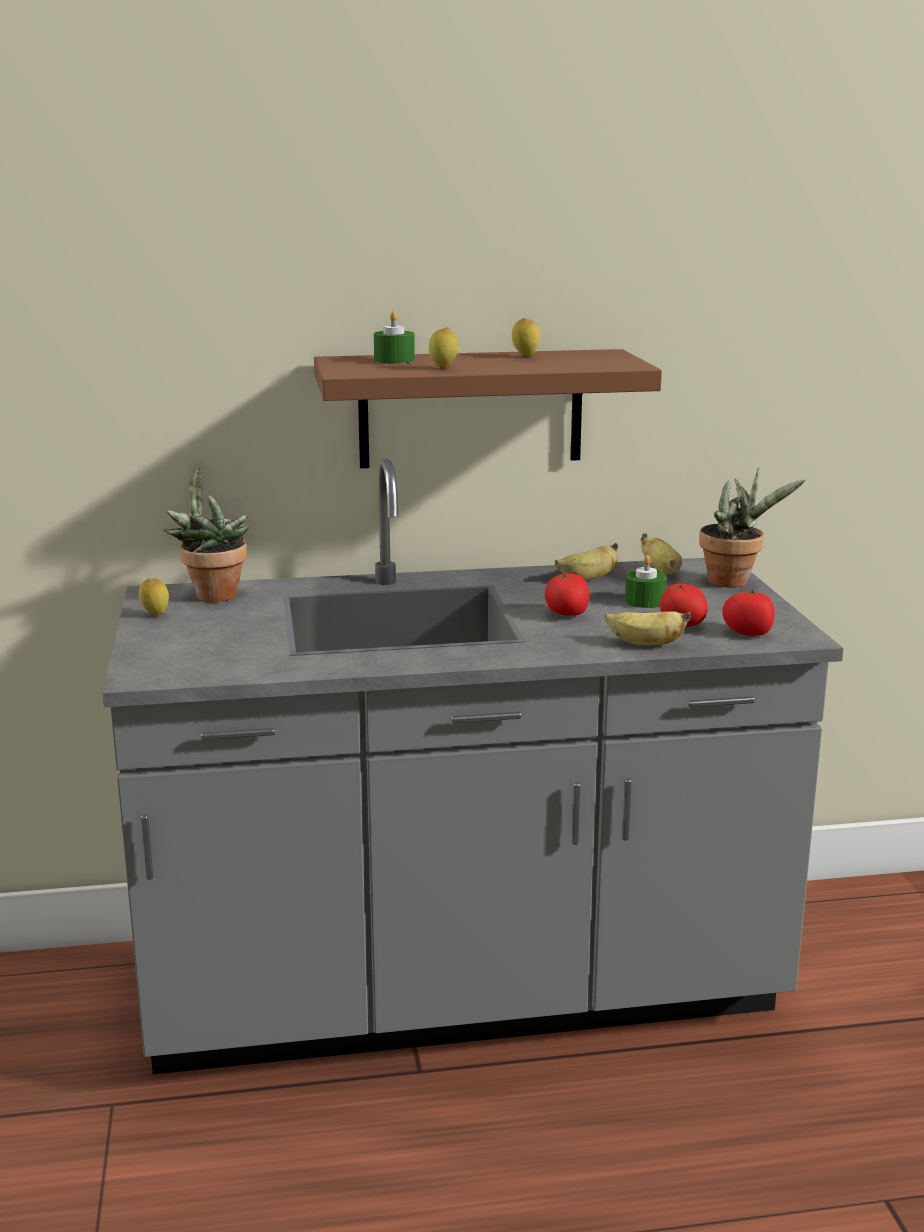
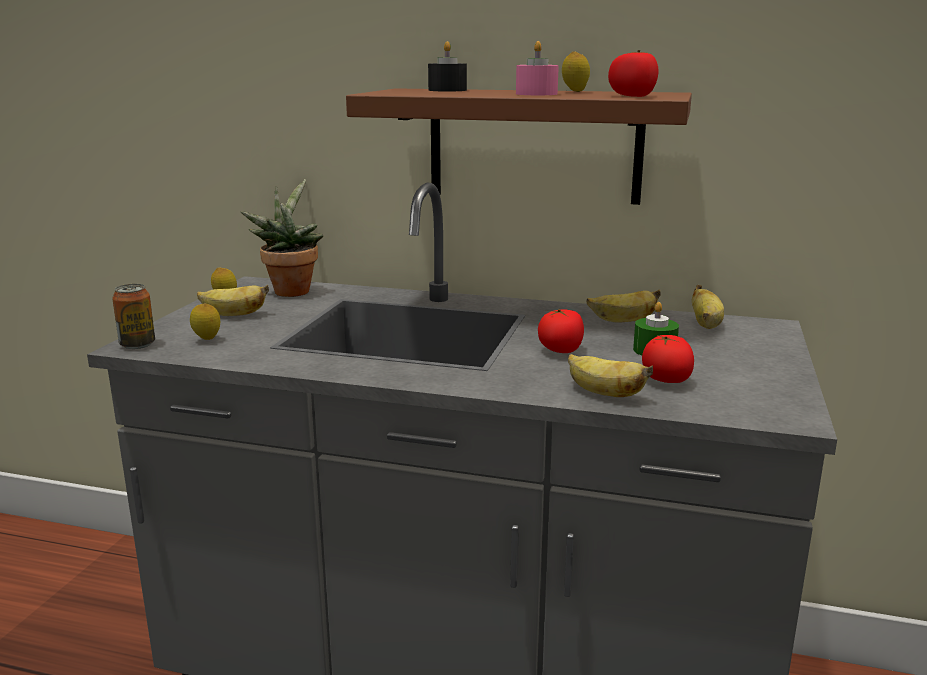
camera: 25 degrees right, 0 degrees up
(143, 675) = (137, 345): none -> can
(193, 630) = (232, 315): none -> banana
(394, 360) = (447, 90): green candle -> black candle
(443, 368) = (471, 93): lemon -> lemon (207, 340)
(505, 364) = (536, 94): none -> pink candle
(734, 582) = (773, 346): potted plant -> none
(748, 632) = (734, 401): tomato -> tomato (633, 96)

